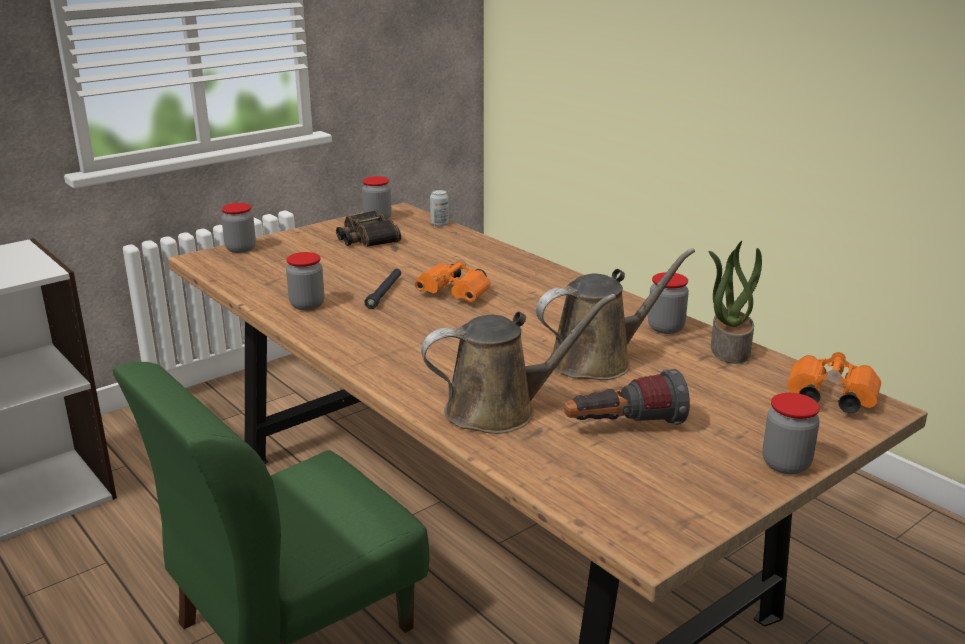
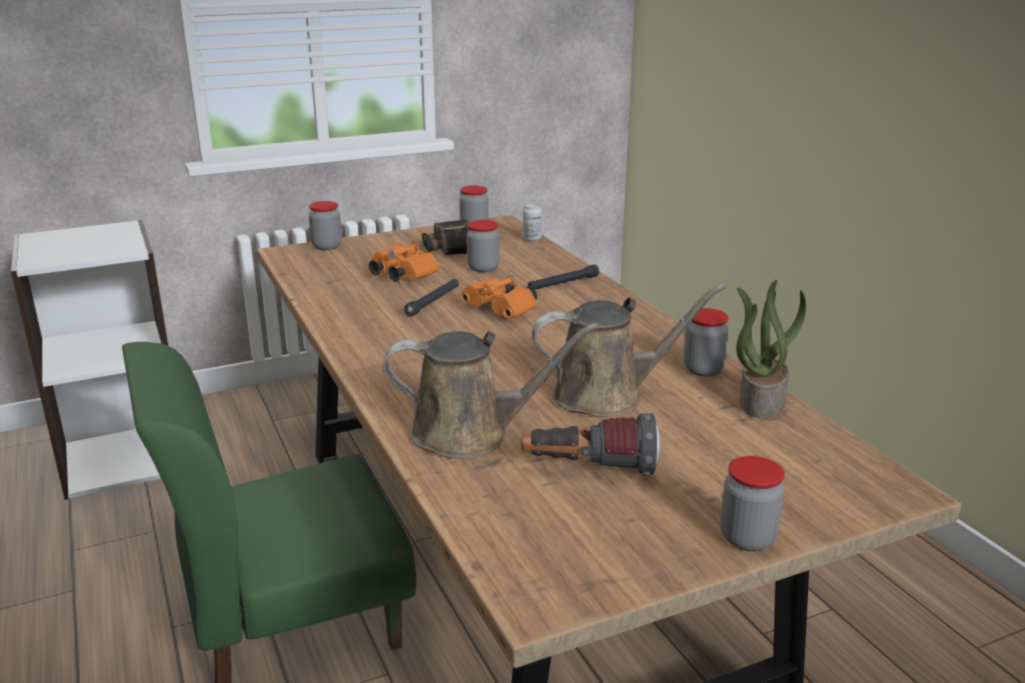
camera: 15 degrees right, 0 degrees up
(307, 305) = (352, 306): jar -> jar (483, 268)
(495, 263) = (563, 284): none -> black flashlight
(827, 399) = (843, 472): orange binoculars -> orange binoculars (401, 276)

